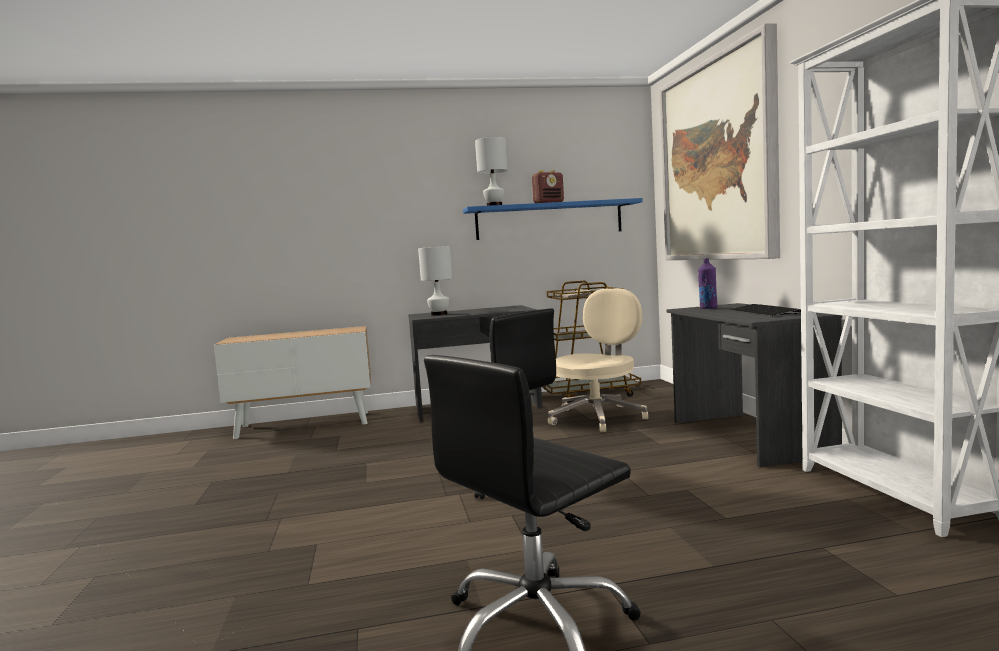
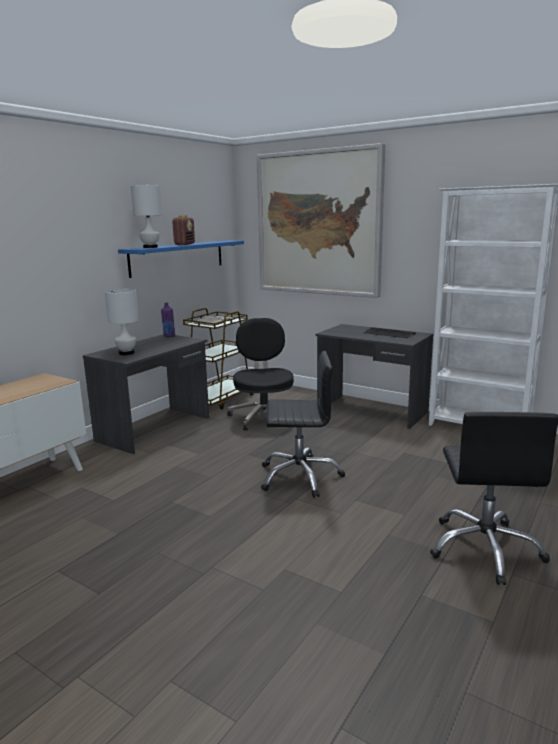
camera: 45 degrees left, 10 degrees up
(598, 417) = (264, 416): beige office chair -> black office chair
(708, 308) = (341, 331): purple bottle -> purple bottle (169, 336)

